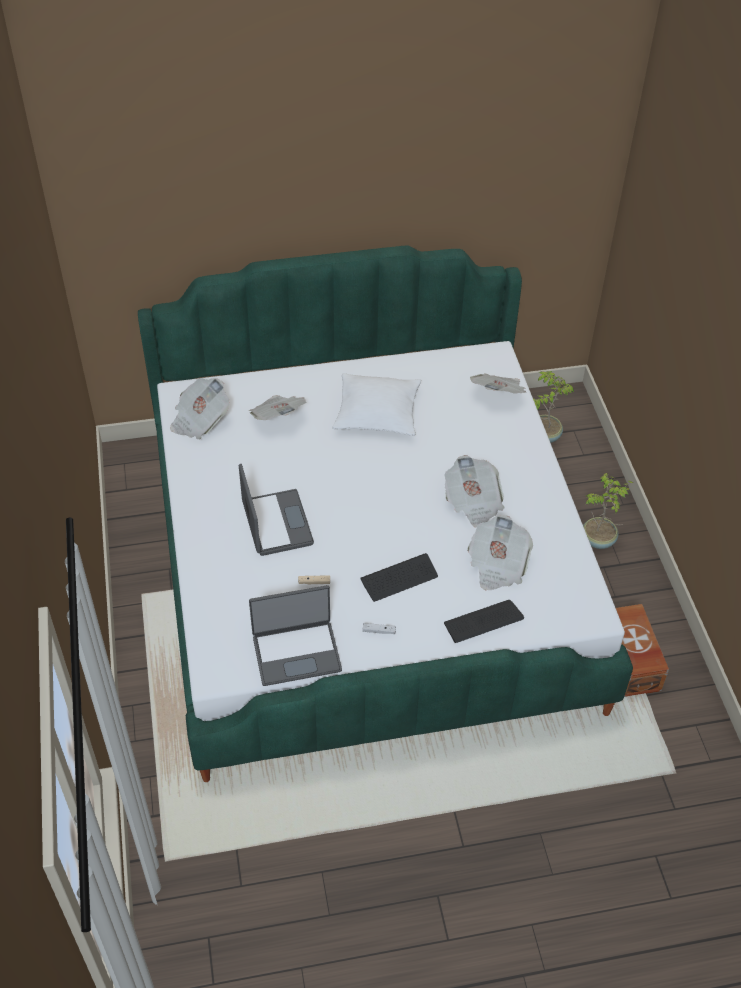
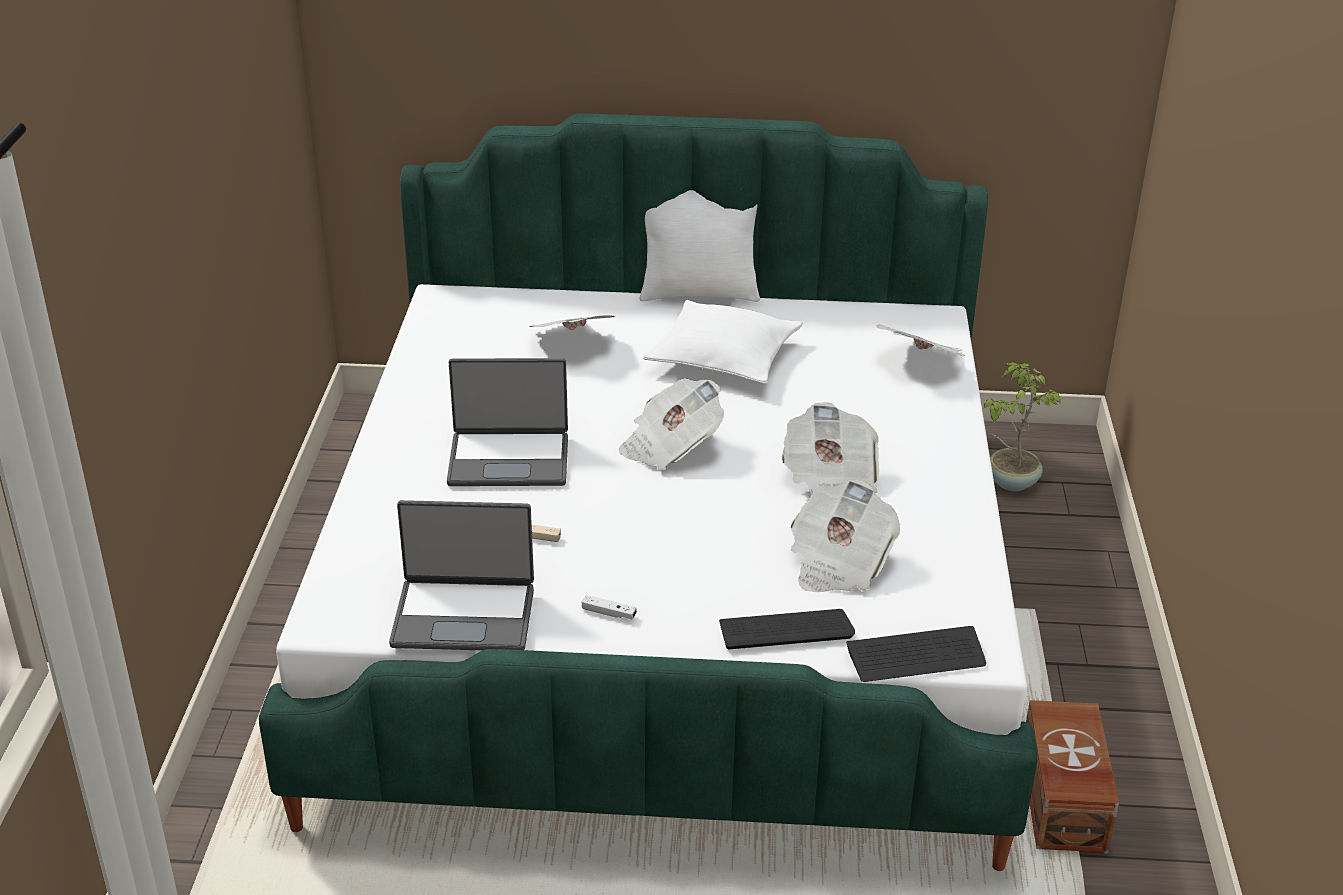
camera: 15 degrees right, 15 degrees down
(199, 420) = (456, 330): newspaper -> newspaper (670, 447)
(275, 524) = (509, 459): laptop -> laptop turned 90 degrees clockwise
(343, 359) = (699, 293): none -> white pillow
(399, 578) = (671, 554): keyboard -> keyboard (916, 656)
(599, 540) = (1060, 627): potted plant -> none

